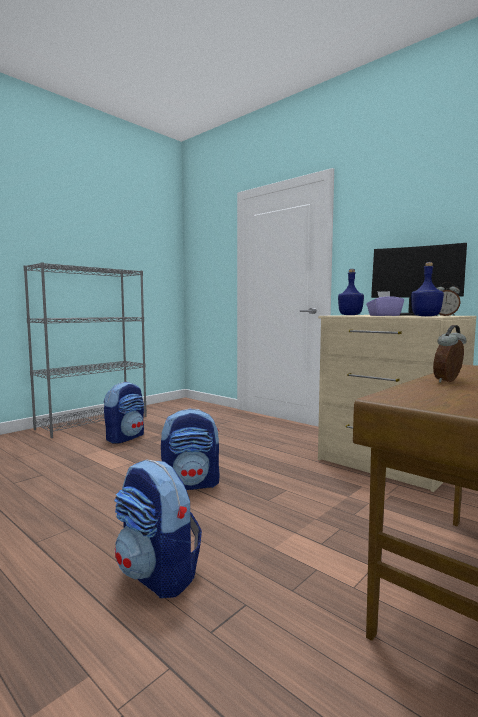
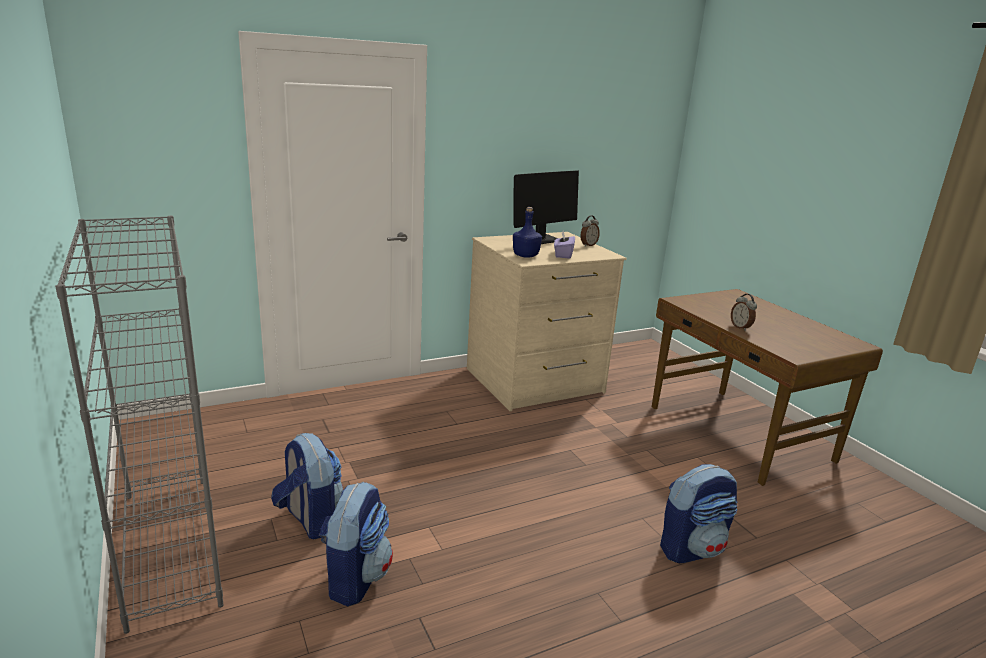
camera: 70 degrees left, 15 degrees up
(191, 484) = (528, 497): backpack -> backpack (355, 578)
(426, 316) = (600, 253): blue bottle -> none

